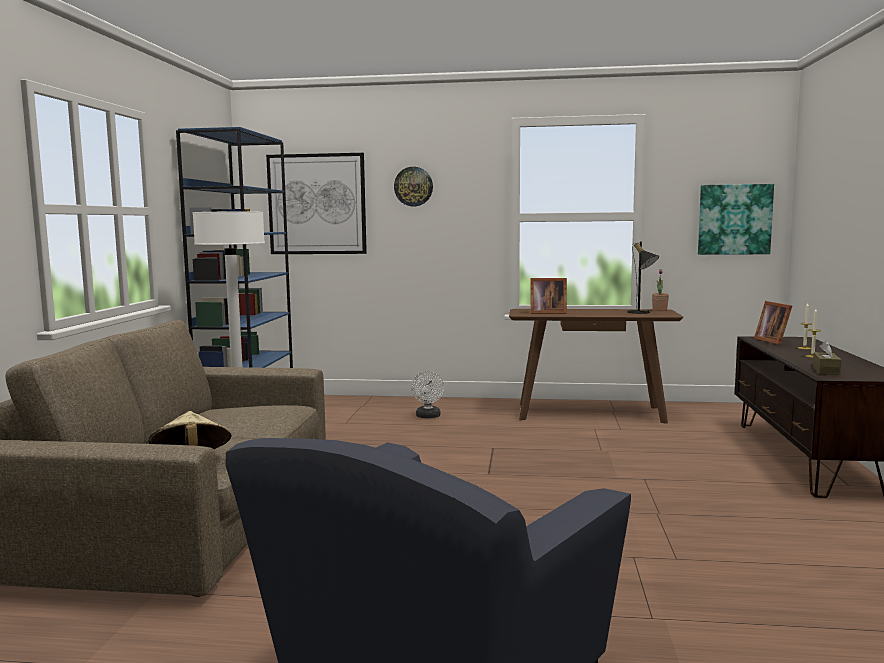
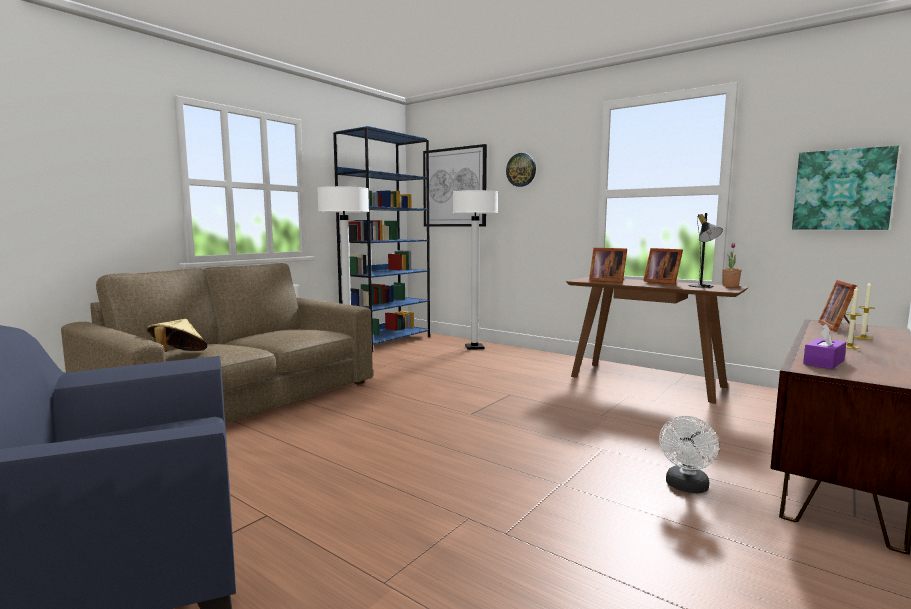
camera: 30 degrees right, 0 degrees up
(370, 404) = (474, 347): none -> white floor lamp
(428, 416) = (500, 362): white fan -> white fan (686, 487)
(597, 310) = (662, 282): none -> picture frame
(826, 371) = (823, 362): brown tissue box -> purple tissue box

